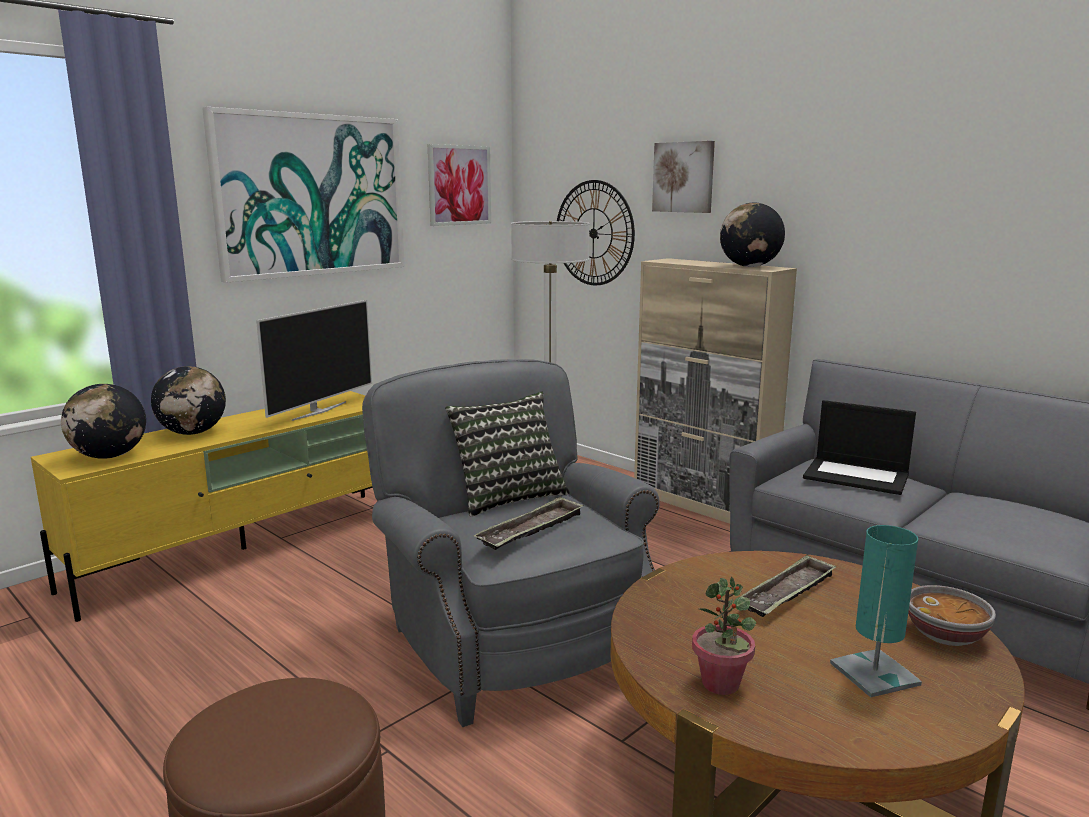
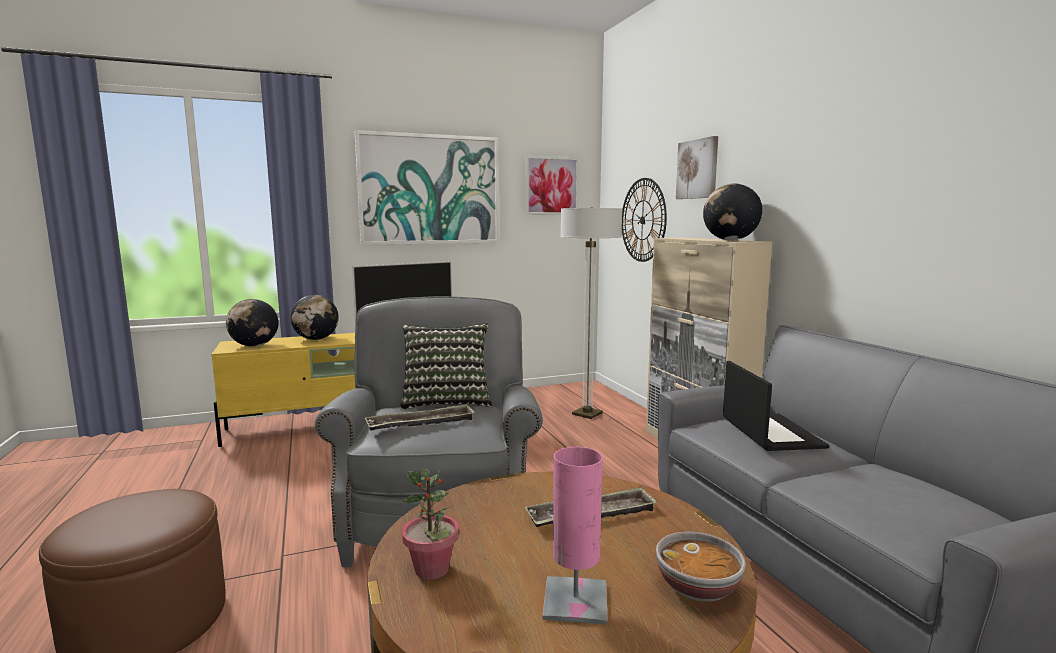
camera: 25 degrees right, 5 degrees down
(857, 476) = (770, 432): laptop -> laptop turned 150 degrees counterclockwise
(874, 674) = (575, 601): turquoise table lamp -> pink table lamp

